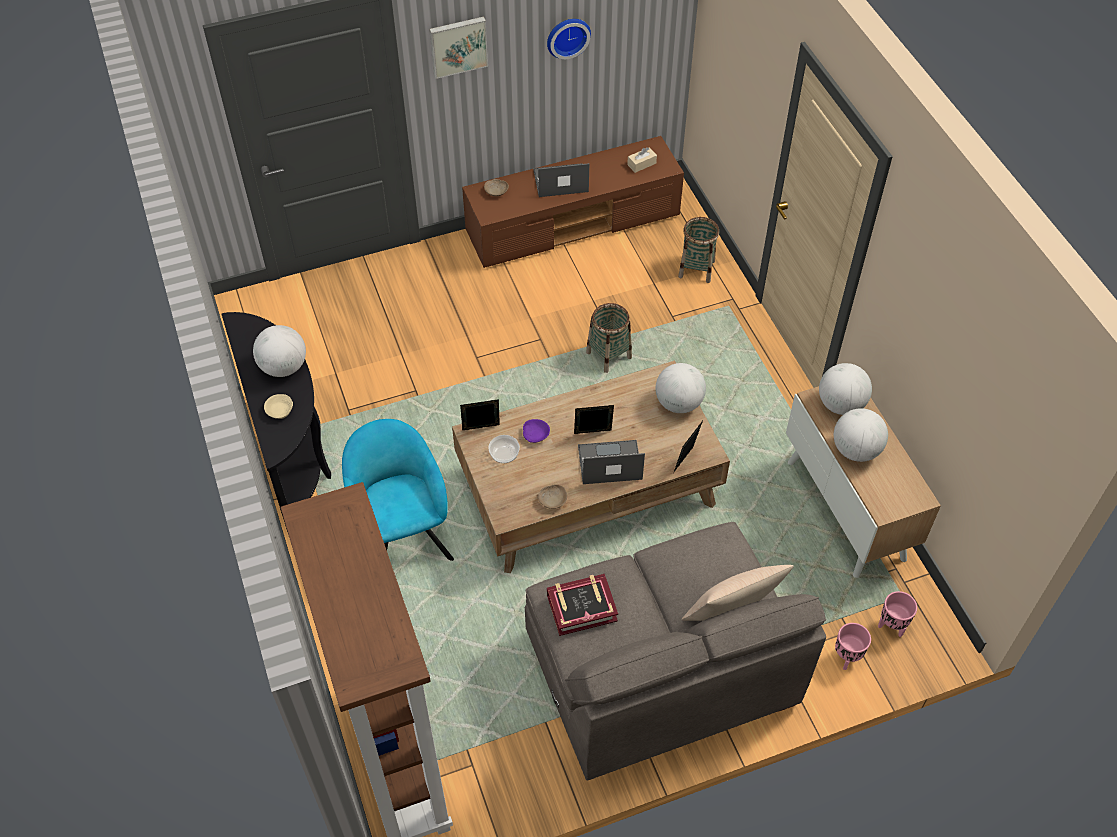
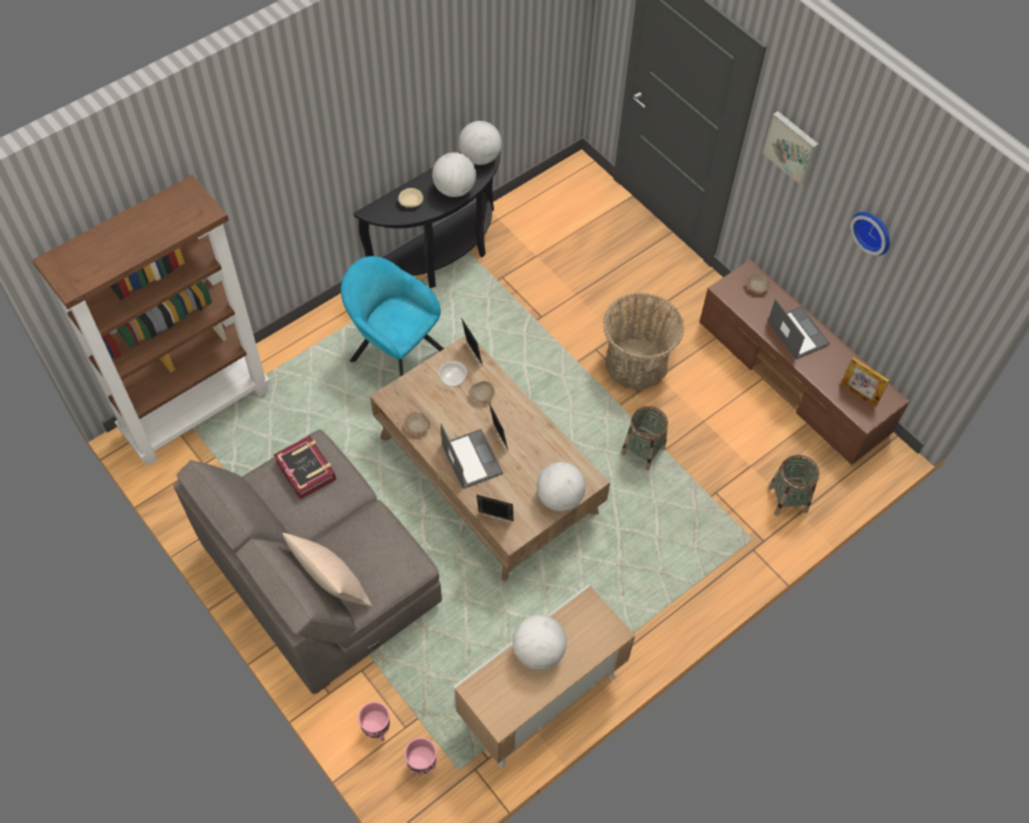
camera: 70 degrees right, 5 degrees up
(402, 534) = (394, 353): turquoise armchair -> turquoise armchair turned 105 degrees counterclockwise
(507, 330) = (636, 363): none -> basket
(535, 435) = (481, 395): purple bowl -> beige bowl
(641, 164) = (858, 394): beige tissue box -> picture frame
(841, 404) = (590, 628): globe -> globe (480, 158)

